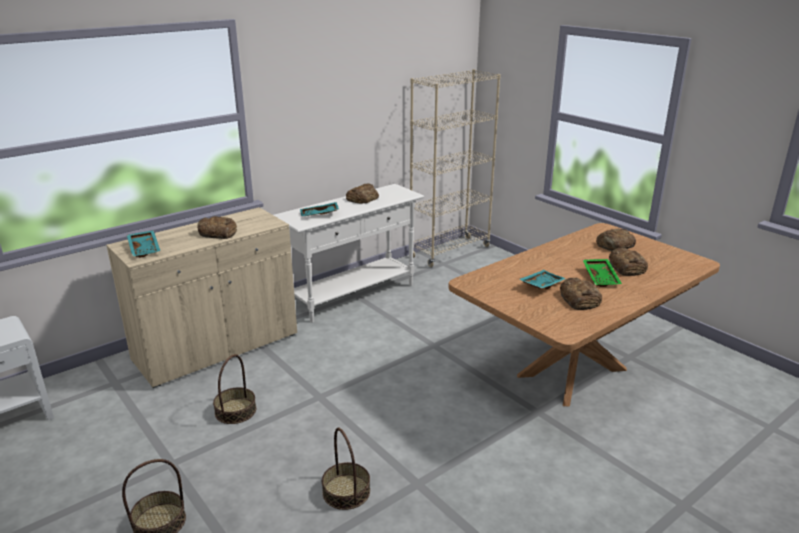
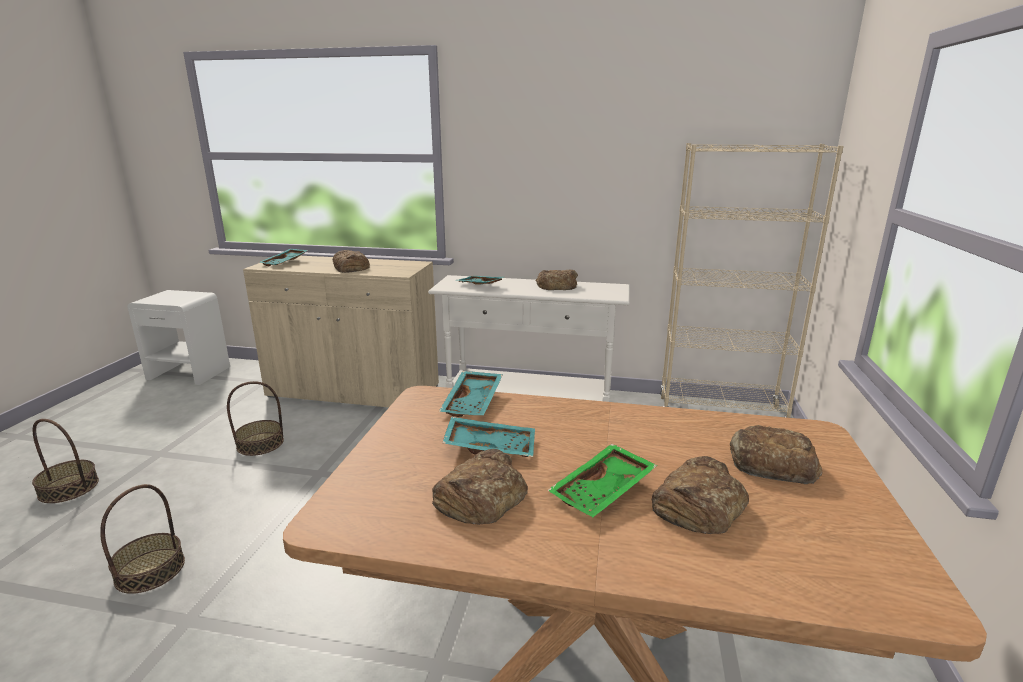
camera: 50 degrees right, 5 degrees down
(491, 274) = (474, 402): none -> turquoise tray

